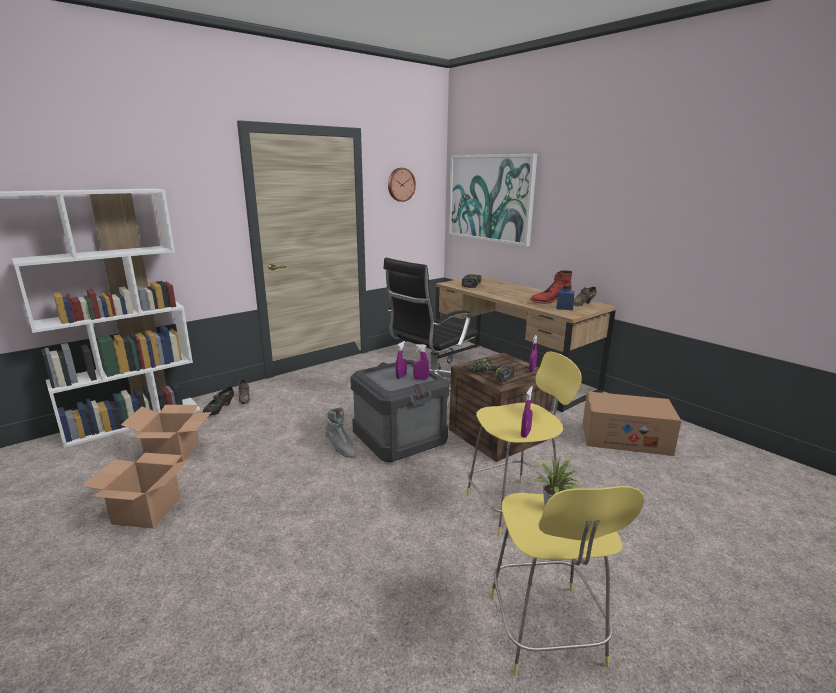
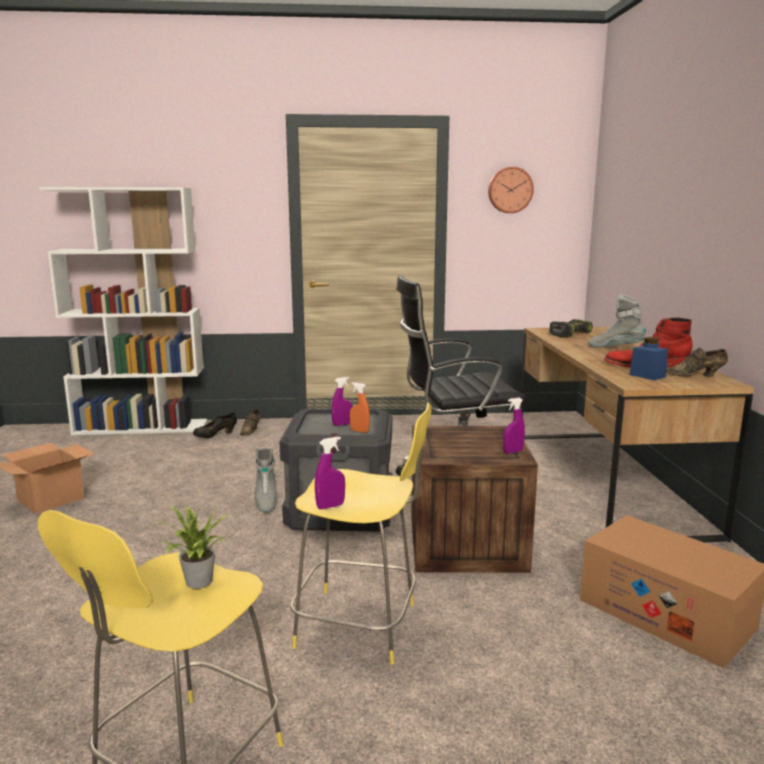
camera: 35 degrees right, 5 degrees down
(173, 451) = (133, 459): cardboard box -> none
(421, 378) = (359, 431): purple spray bottle -> orange spray bottle
(490, 198) = (630, 207): picture -> none
(491, 375) = (441, 445): power drill -> none
(513, 291) = (615, 348): none -> grey boot

